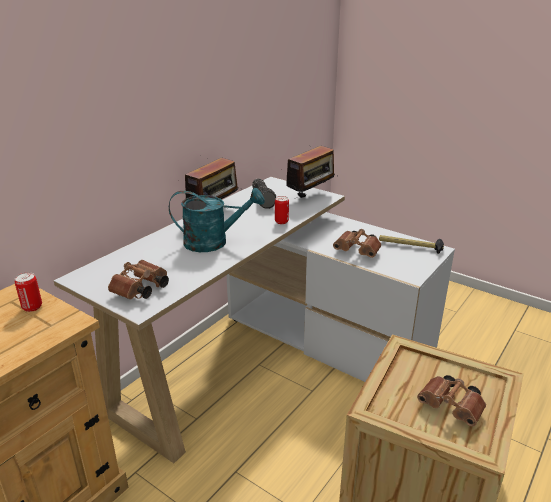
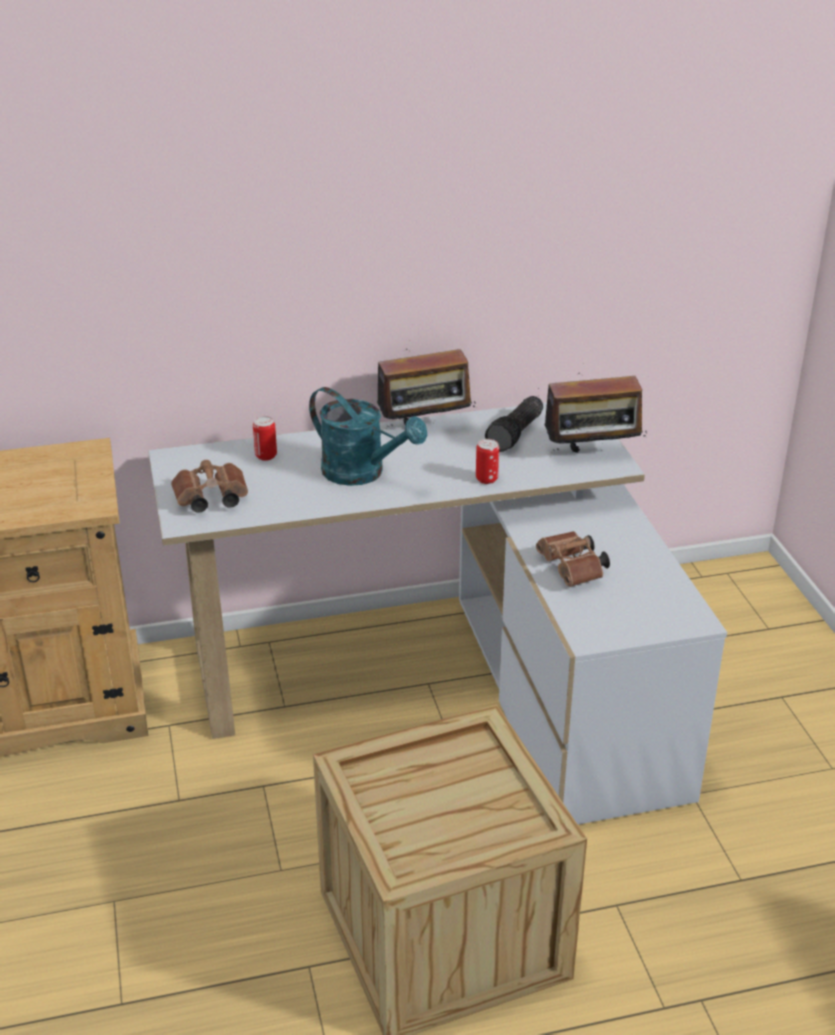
camera: 40 degrees right, 5 degrees up
(32, 307) = (82, 473): can -> can (266, 456)
(410, 246) = (662, 597): hammer -> none
(452, 408) = (439, 819): brown binoculars -> none

